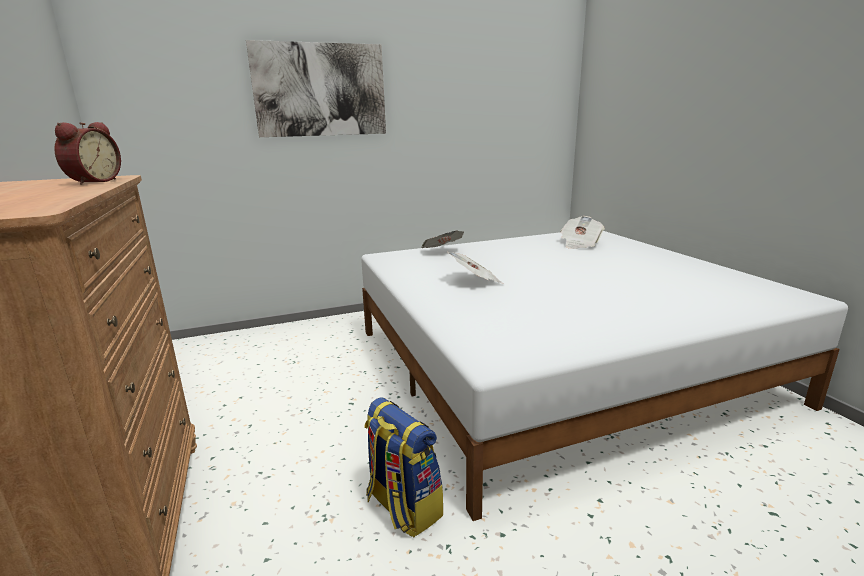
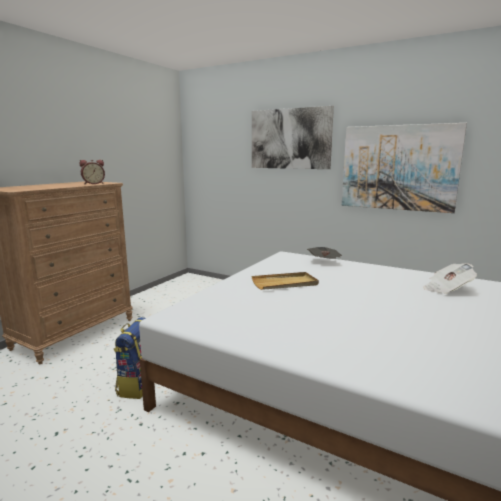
camera: 50 degrees right, 5 degrees down
(464, 128) = (398, 168): none -> picture
(475, 281) = (285, 283): newspaper -> beige tray

